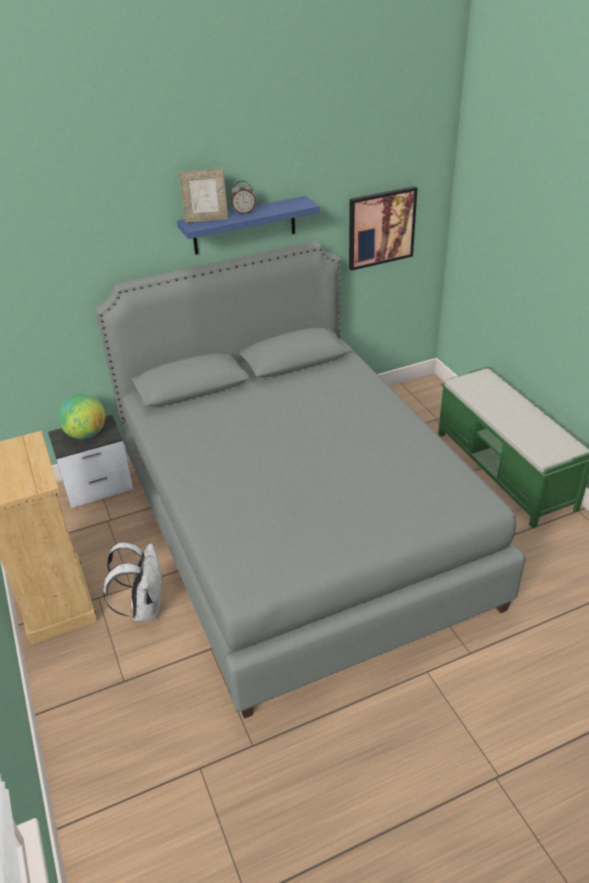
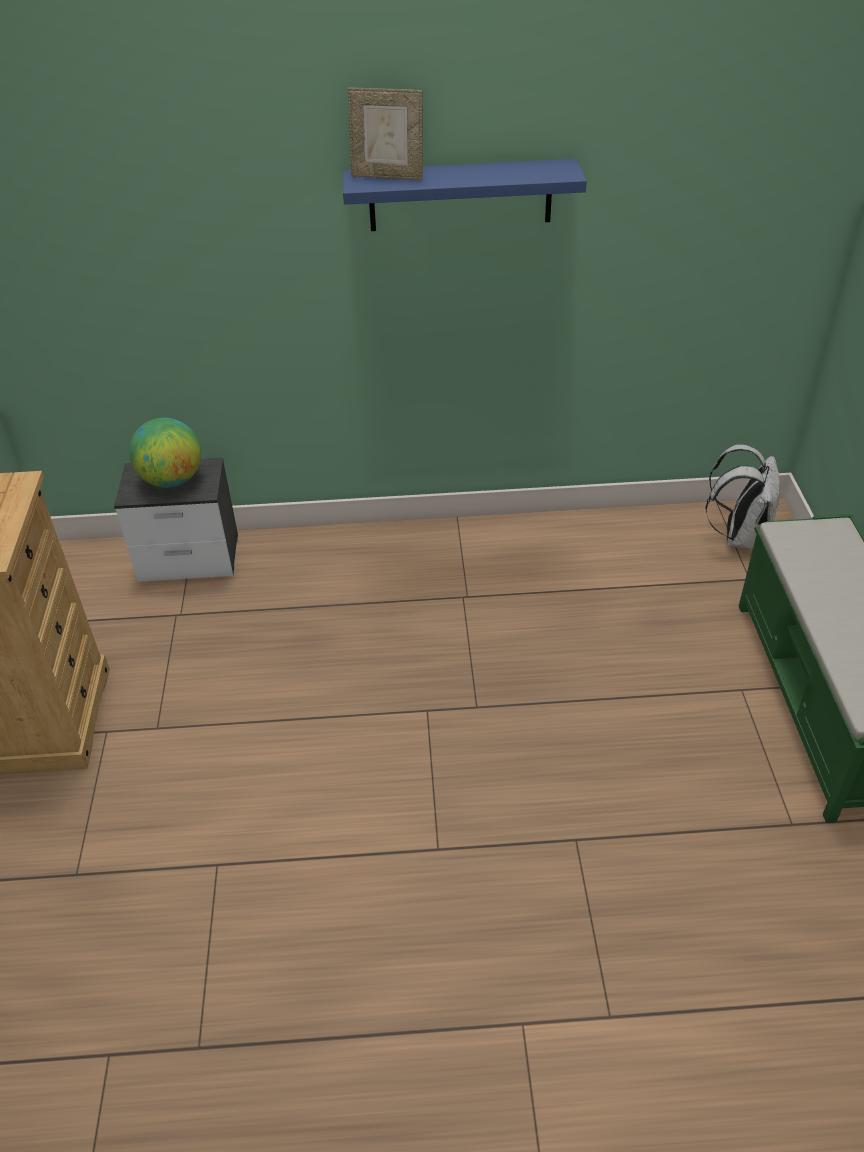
camera: 20 degrees right, 5 degrees up
(144, 607) = (158, 767): white backpack -> white backpack (739, 536)
(244, 212) = (455, 173): alarm clock -> none
(297, 529) = (436, 707): grey bed -> none
(381, 227) = (714, 235): picture -> none

